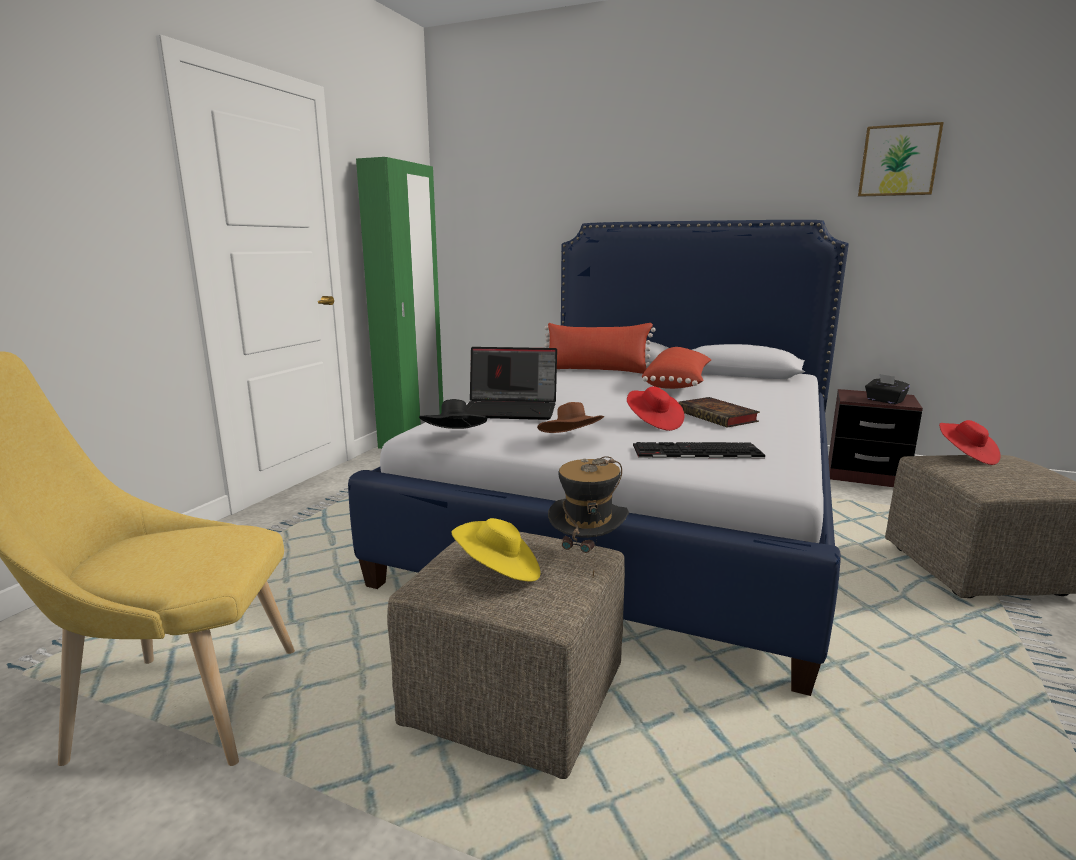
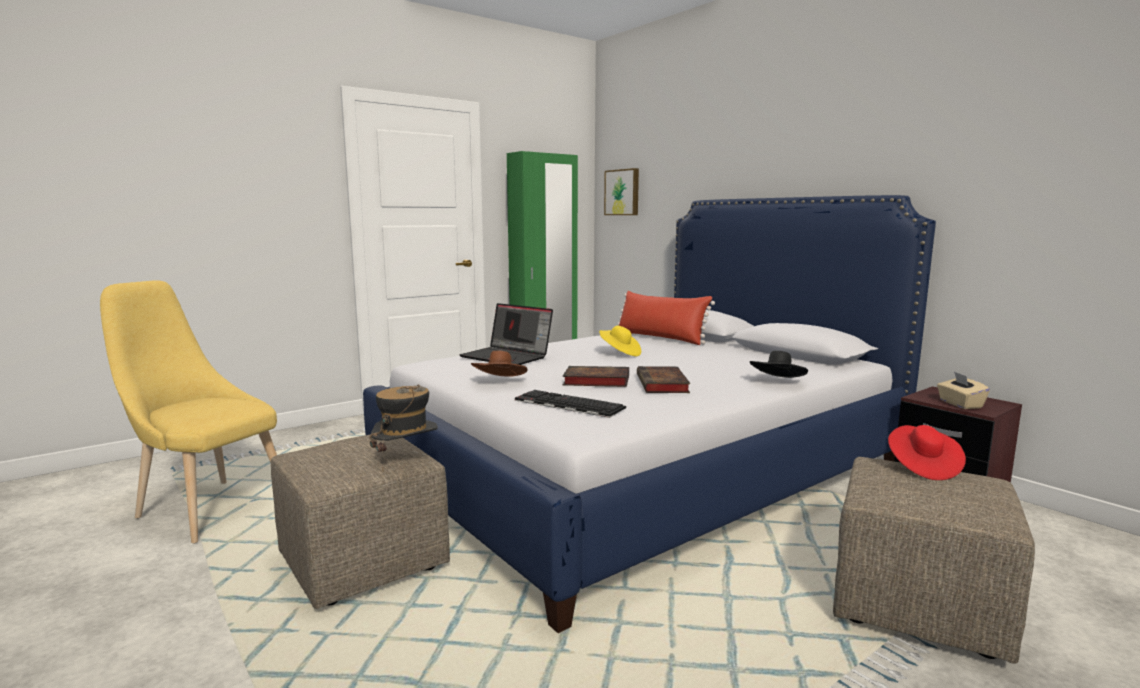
camera: 30 degrees right, 5 degrees down
(454, 437) = (430, 368): black hat -> black hat (777, 382)
(498, 571) = (338, 455): yellow hat -> yellow hat (620, 353)
(653, 423) = (594, 381): red hat -> book
(679, 384) = (705, 356): red pillow -> none
(884, 401) = (960, 404): black tissue box -> beige tissue box
(898, 161) = (997, 127): picture -> picture (623, 192)

